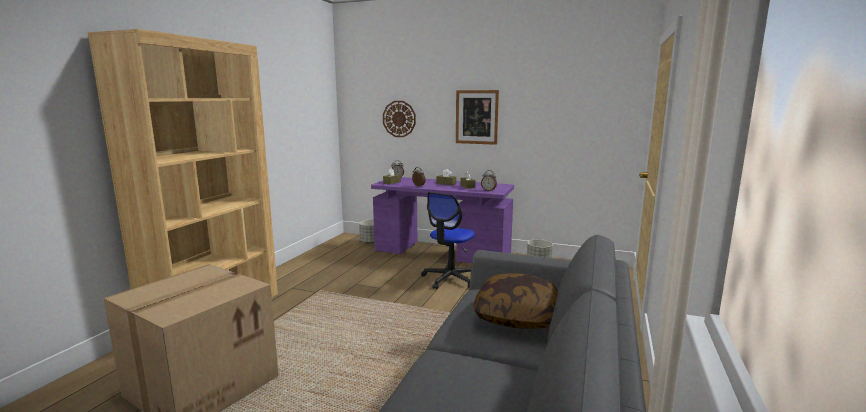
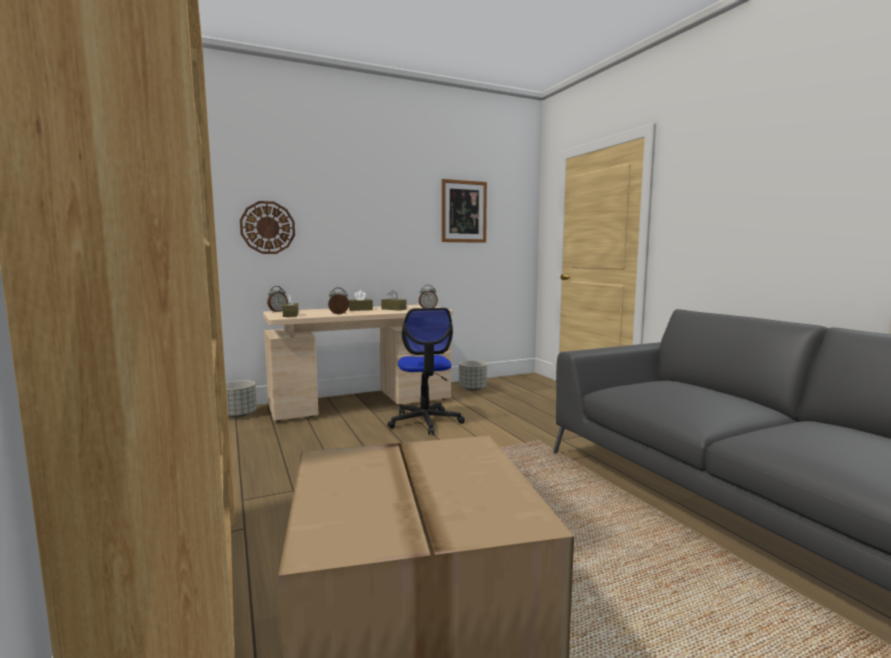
camera: 45 degrees left, 5 degrees down
(442, 253) = (361, 403): purple desk -> beige desk
(476, 117) = (378, 226): picture -> picture (464, 211)
(517, 316) = (698, 392): pillow -> none

